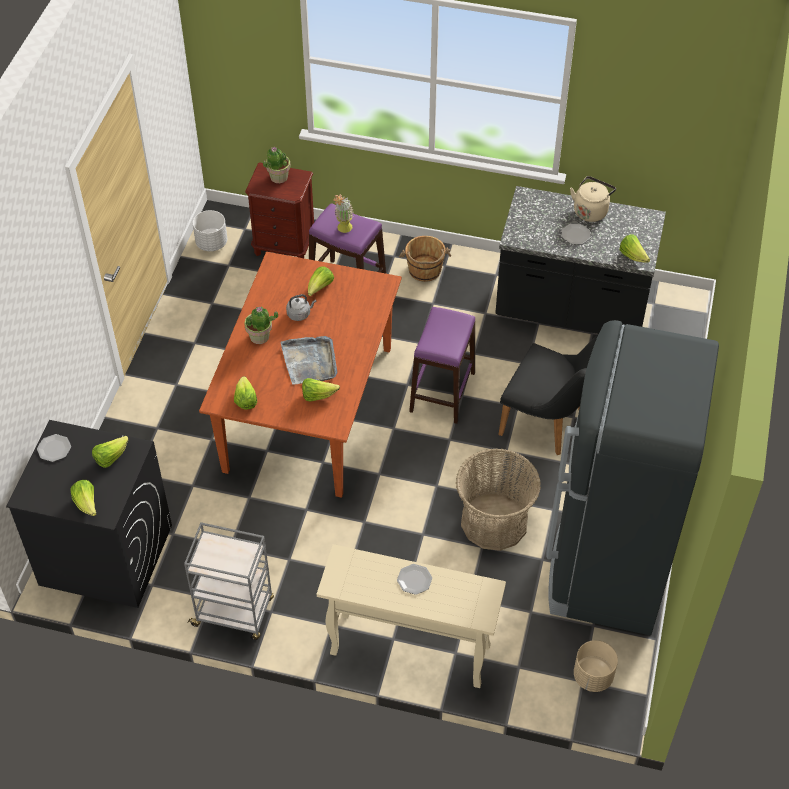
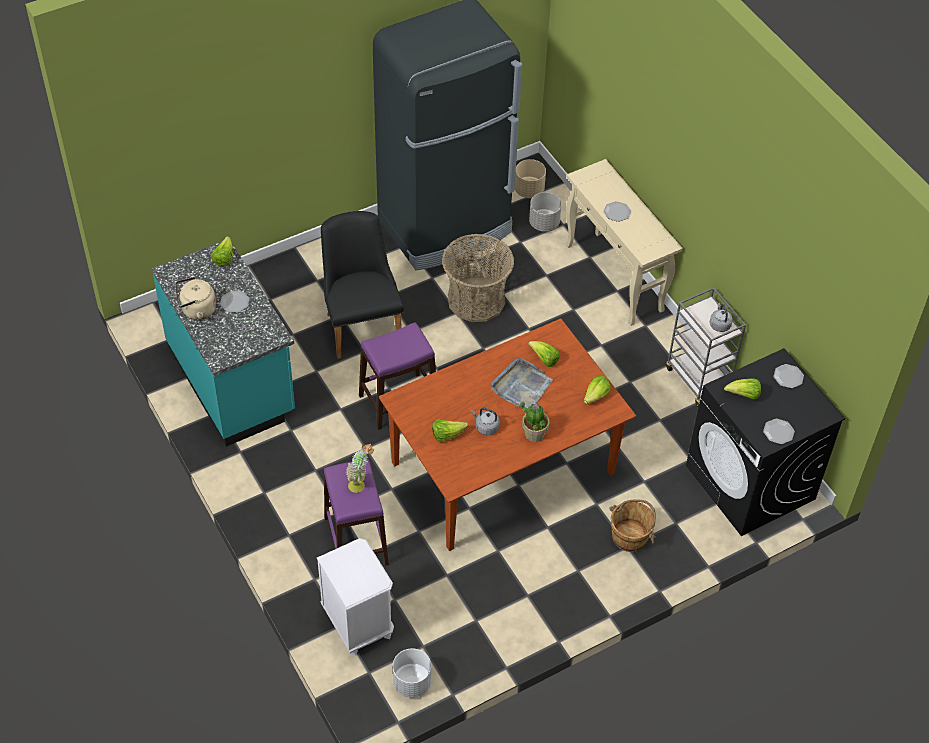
camera: 135 degrees left, 0 degrees up
(87, 504) = (788, 377): lettuce -> plate
(214, 561) = (719, 324): none -> grey kettle
(278, 177) = (349, 575): potted plant -> none
(284, 246) = (358, 624): brown nightstand -> white nightstand
(424, 270) = (283, 501): brown bucket -> brown bucket (630, 536)
(536, 651) = (543, 223): none -> grey planter
(571, 311) = (232, 380): black counter -> turquoise counter

